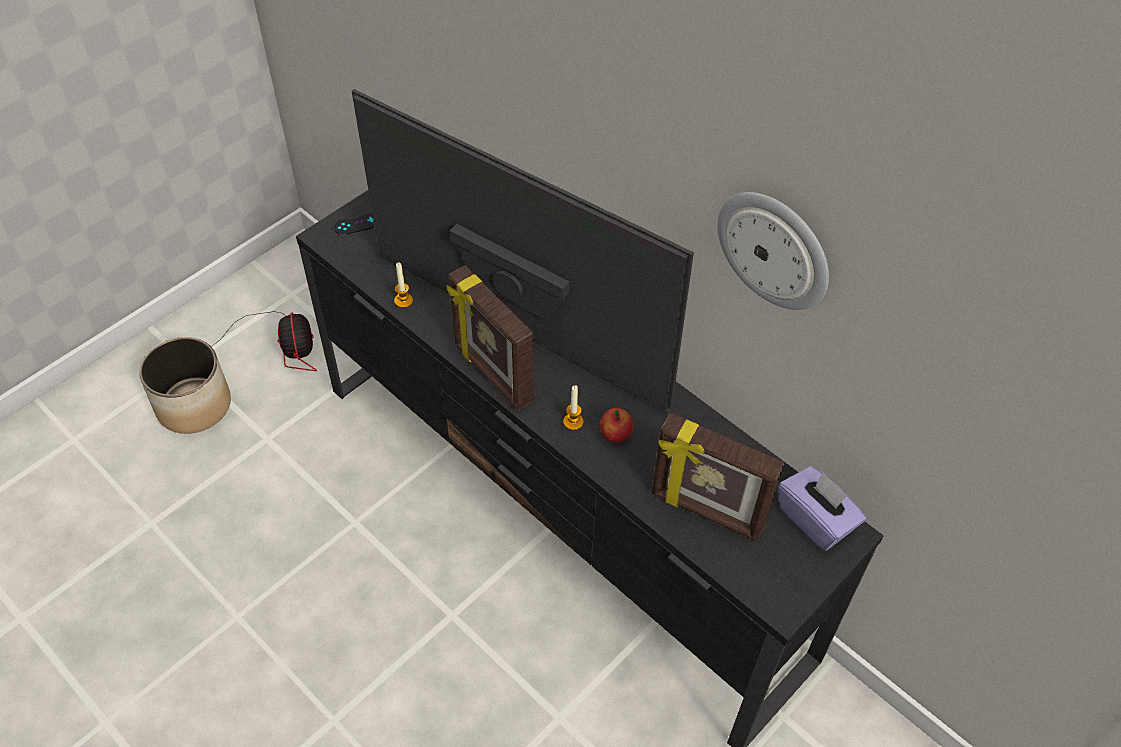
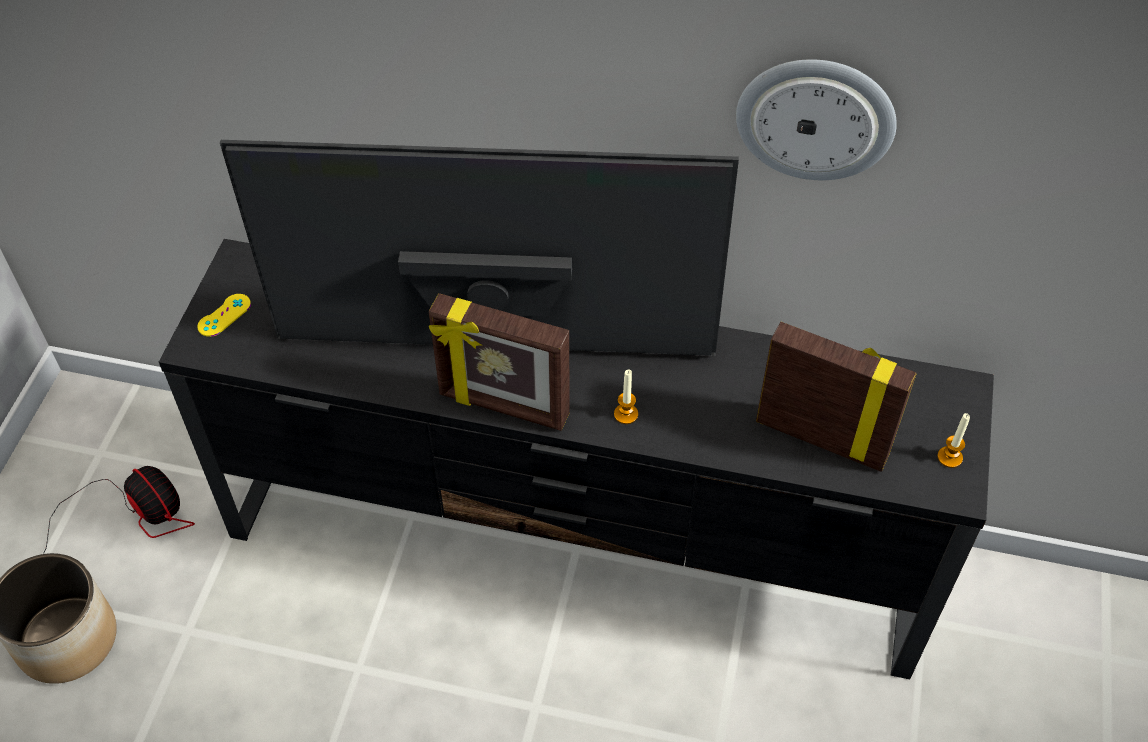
camera: 30 degrees left, 0 degrees up
(357, 224) = (224, 315): black game controller -> yellow game controller
(403, 301) = (344, 375): candle -> candle (949, 457)
(615, 435) = (679, 406): apple -> none
(706, 512) = (822, 437): picture frame -> picture frame turned 150 degrees counterclockwise
(816, 520) = (926, 391): purple tissue box -> none

